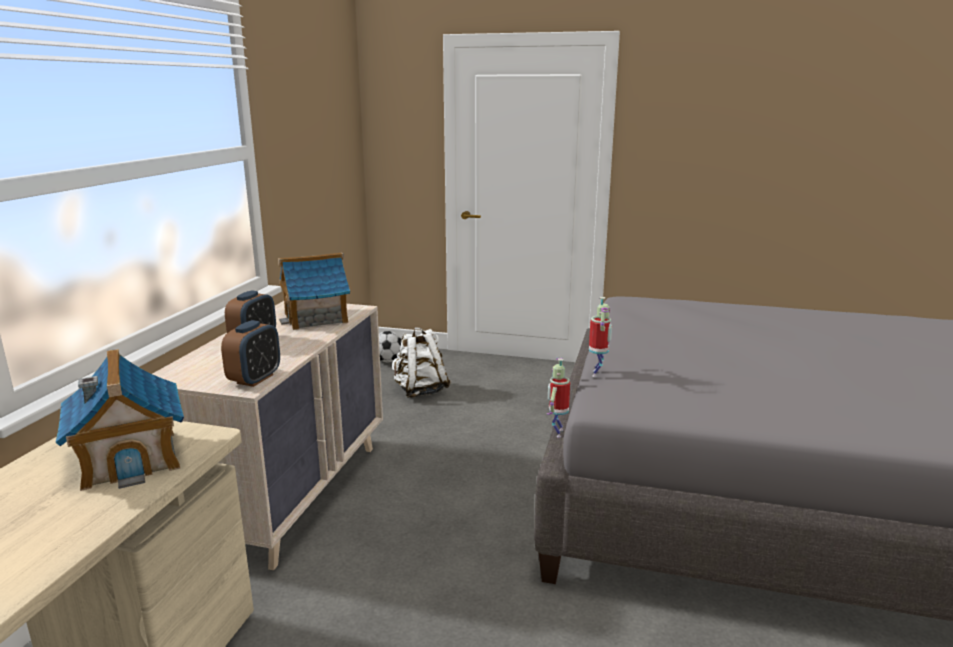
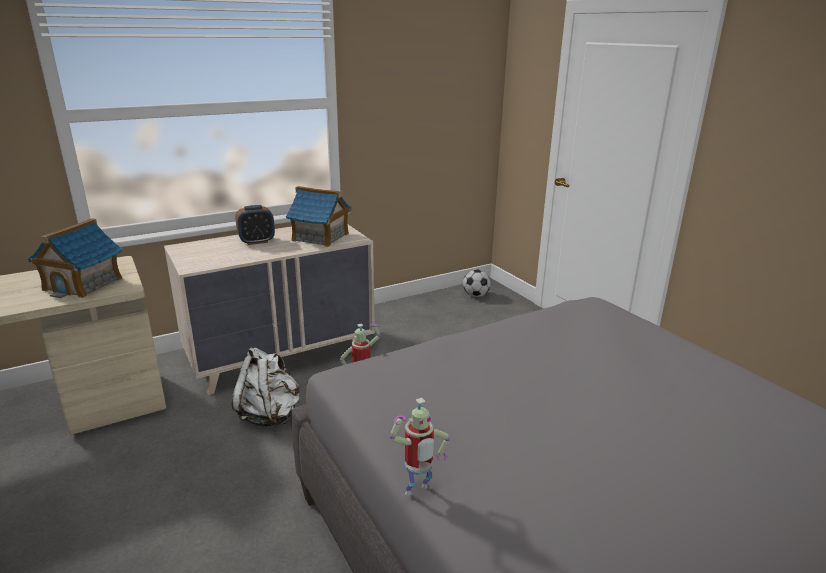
camera: 45 degrees right, 5 degrees up
(255, 379) = (204, 264): alarm clock -> none
(420, 391) = (459, 327): white backpack -> white backpack (269, 415)
(598, 374) = (398, 352): toy robot -> toy robot (417, 492)

